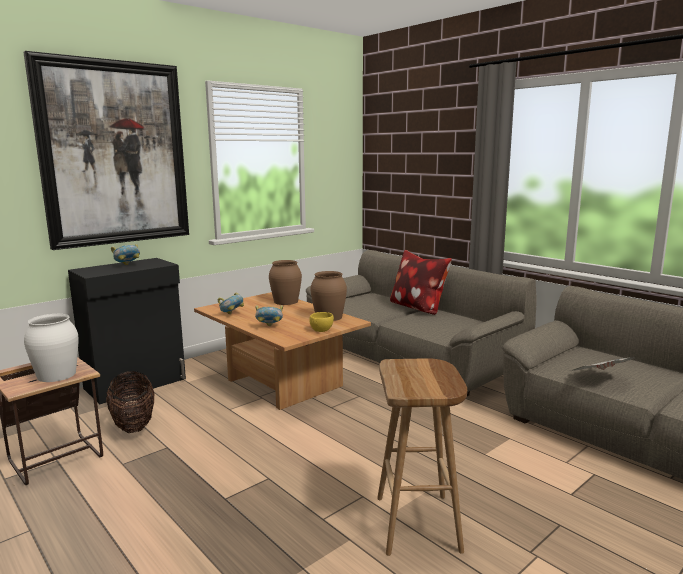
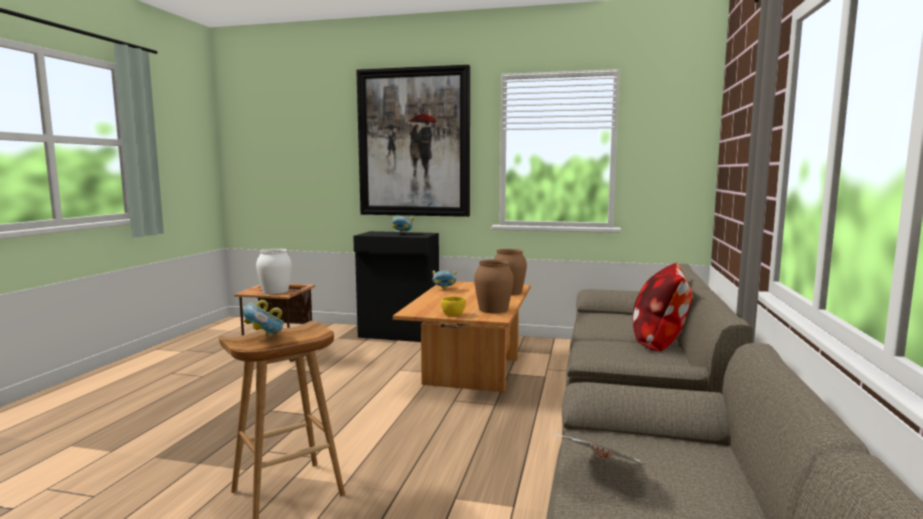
camera: 55 degrees right, 5 degrees down
(133, 424) = (342, 354): basket -> none
(269, 327) = (433, 302): bowl -> bowl (265, 337)

